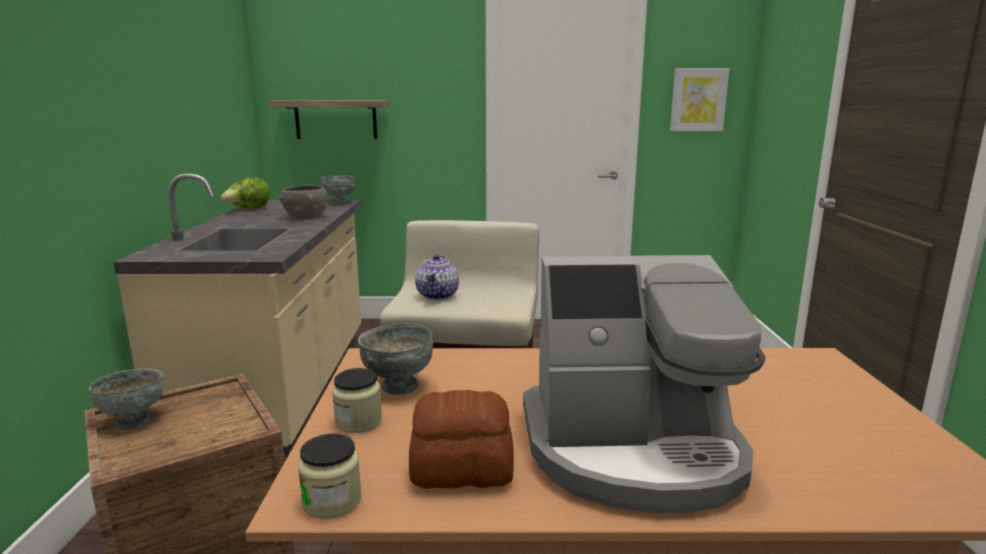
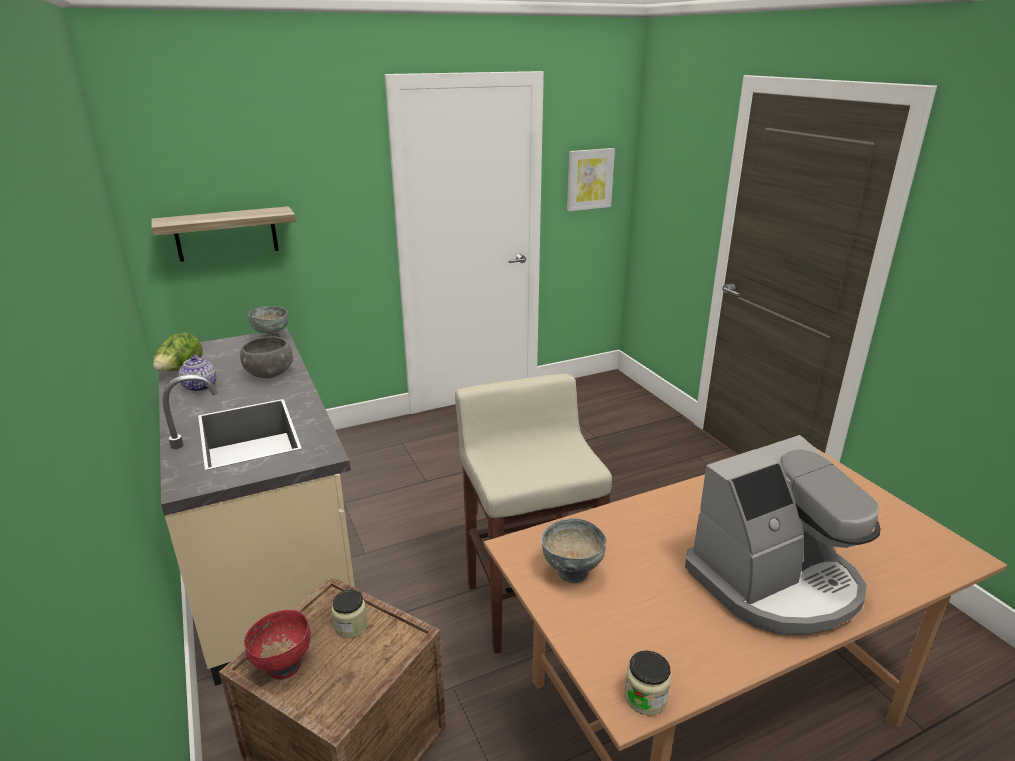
camera: 25 degrees left, 10 degrees up
(133, 421) = (283, 665): grey bowl -> red bowl
(358, 421) = (583, 619): jar -> jar (351, 626)
(438, 295) = (515, 462): teapot -> teapot (200, 386)
(460, 469) = (694, 638): bread -> none

